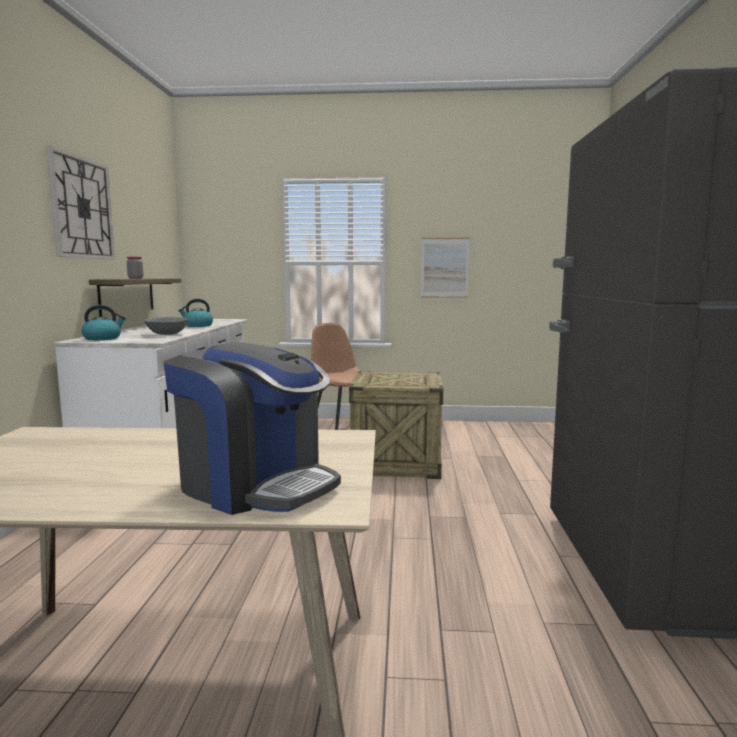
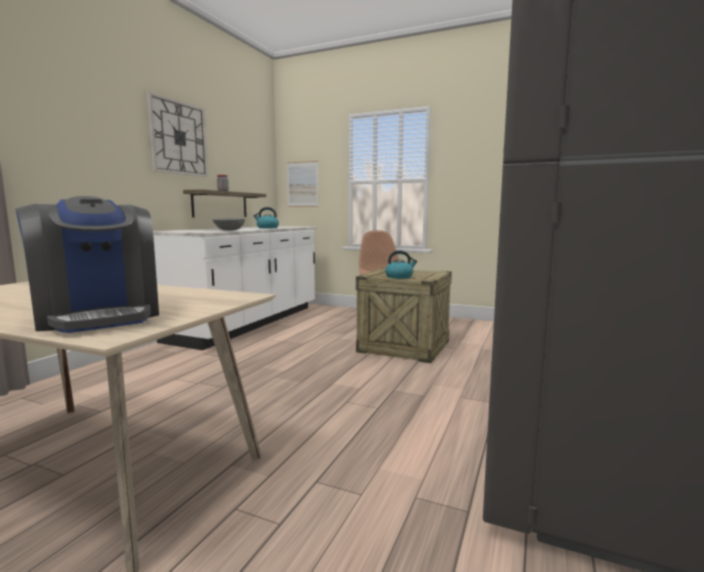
camera: 20 degrees right, 0 degrees up
(103, 338) = (181, 230): kettle -> kettle (399, 277)
(444, 268) = (480, 183): picture -> picture (302, 184)

